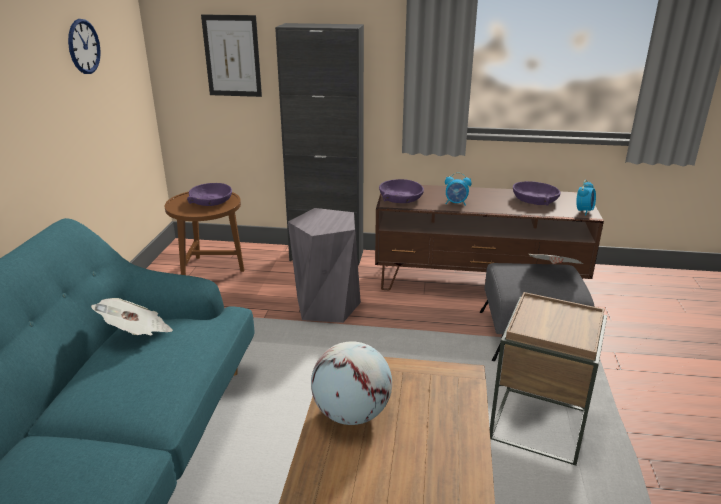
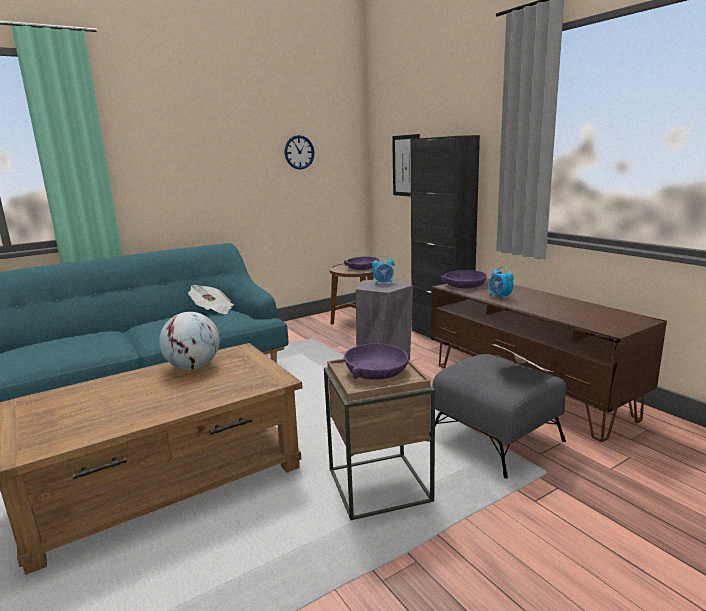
camera: 50 degrees right, 10 degrees down
(535, 200) = (583, 311): purple bowl -> purple bowl (376, 371)
(584, 211) = (614, 329): alarm clock -> alarm clock (383, 283)

